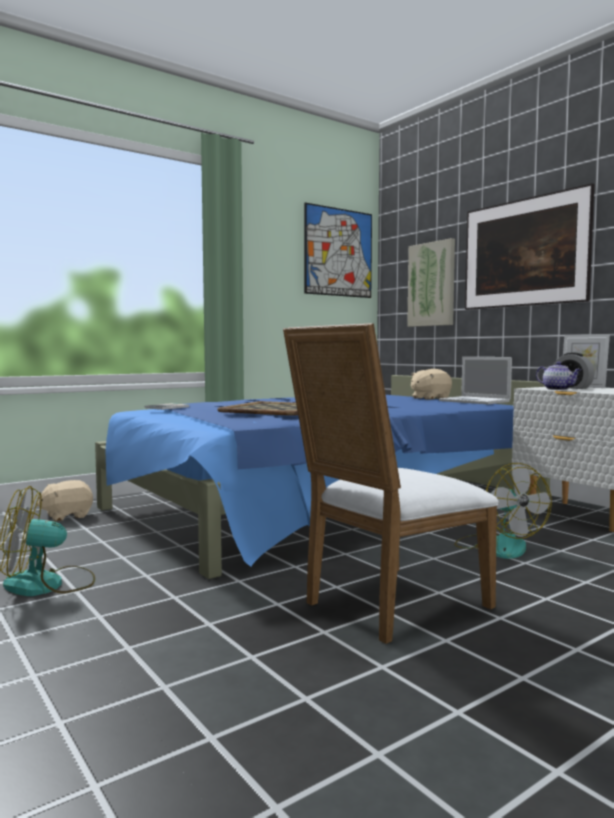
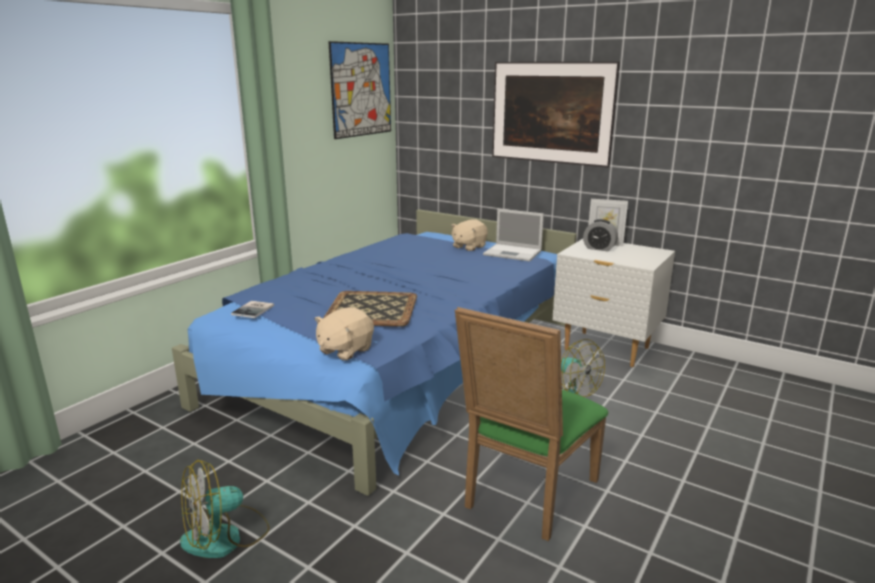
camera: 20 degrees left, 15 degrees up
(67, 516) = (158, 427): beige plush toy -> beige plush toy (345, 350)
(387, 605) = (525, 495): white chair -> green chair
(432, 284) = (456, 126): picture -> none
(558, 389) = (593, 255): teapot -> none

